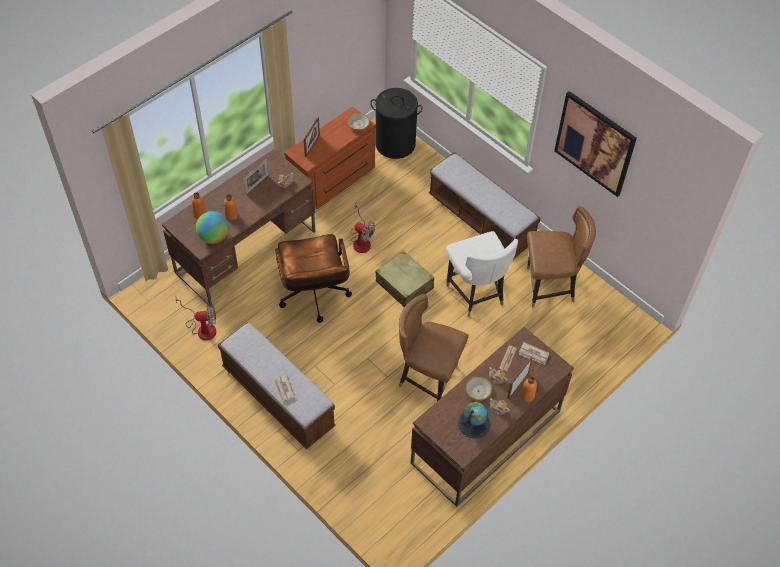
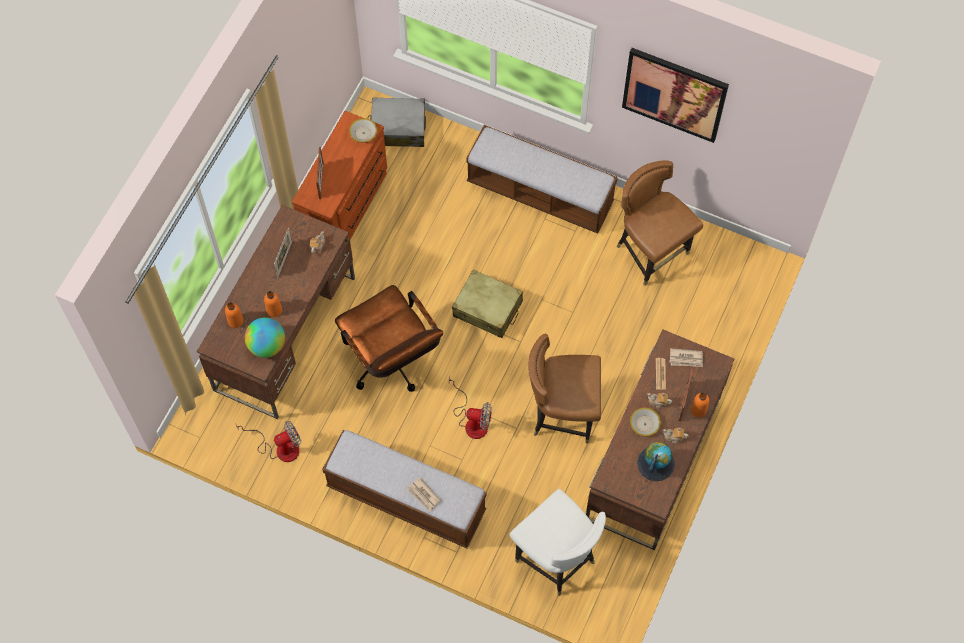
camera: 20 degrees left, 10 degrees up
(361, 240) = (413, 270): fan -> fan (472, 421)
(395, 144) = (398, 128): black laundry basket -> grey suitcase
(476, 293) = (573, 290): white chair -> white chair (556, 559)
(549, 287) = (651, 252): brown chair -> brown chair turned 105 degrees counterclockwise

